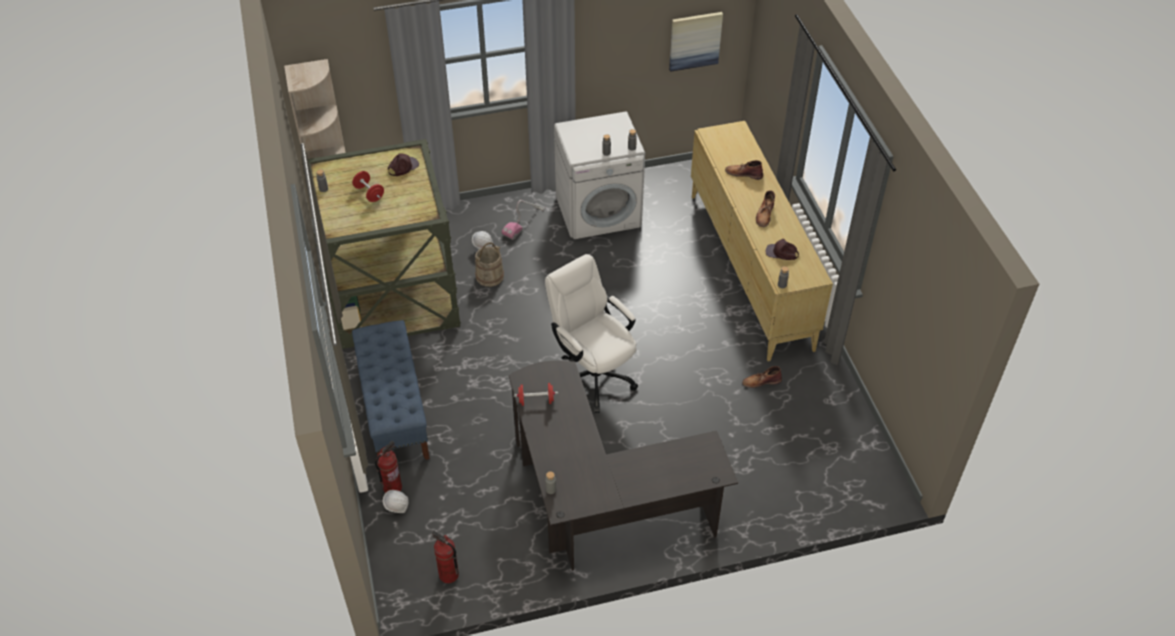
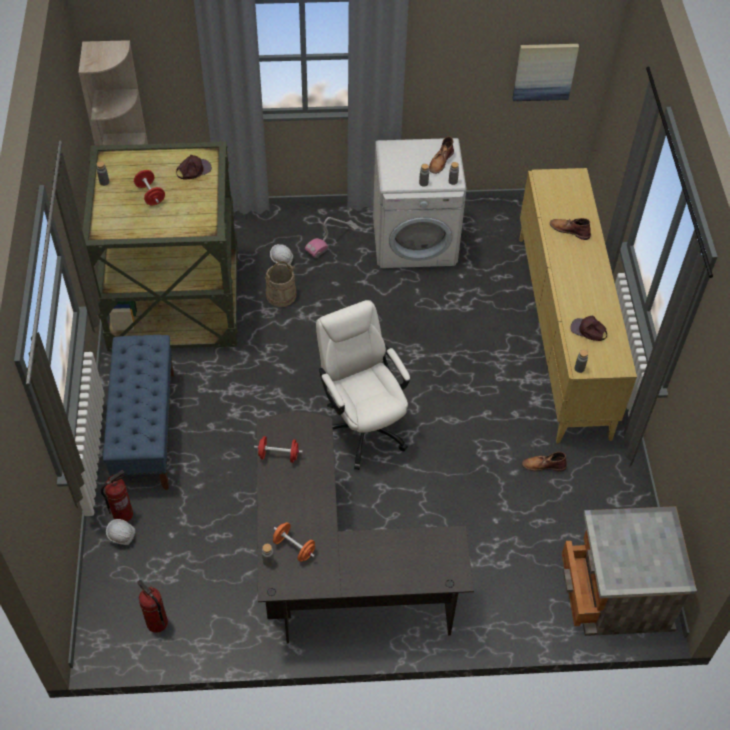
camera: 10 degrees right, 5 degrees up
(570, 474) = (294, 547): none -> orange dumbbell
(764, 215) = (581, 282): brown boot -> brown boot (440, 161)
(850, 476) = (615, 593): none -> grey nightstand

